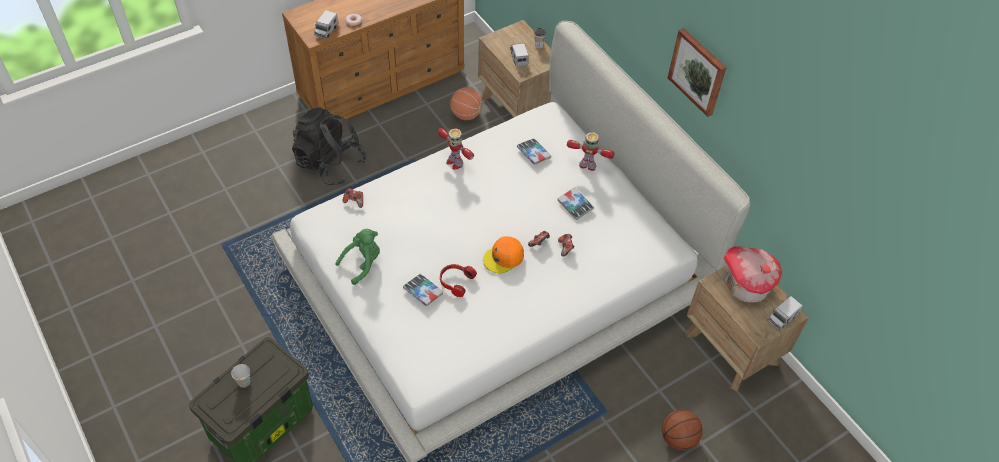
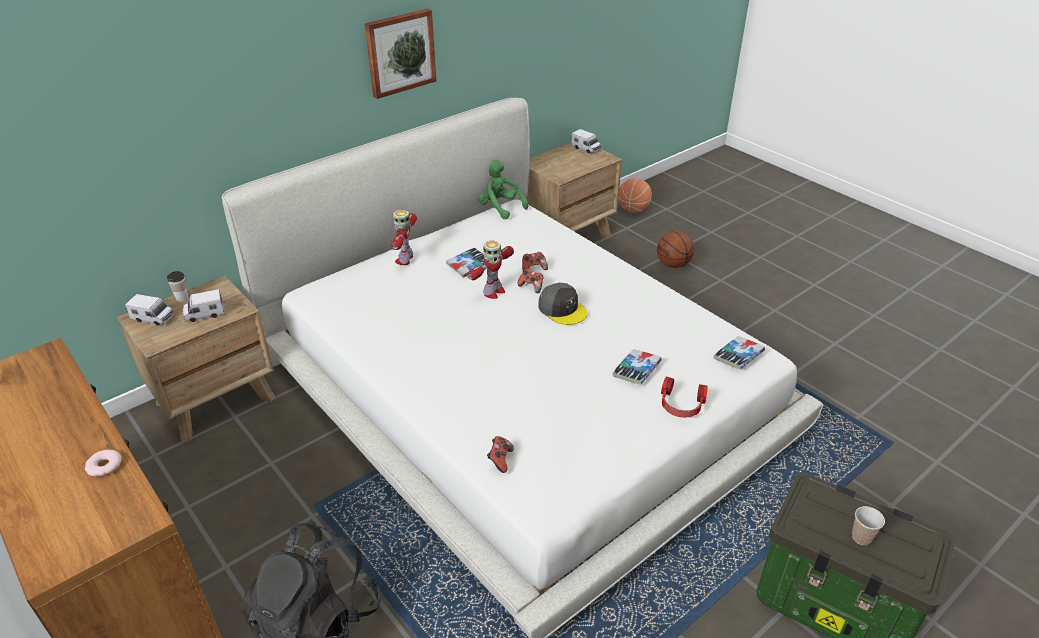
camera: 95 degrees left, 15 degrees down
(326, 30) = (121, 503): toy truck -> toy truck (153, 318)
(362, 263) = (611, 435): green plush toy -> green plush toy (500, 207)
(454, 162) = (406, 367): toy robot -> toy robot (493, 292)
(455, 281) = (610, 345): headphones -> headphones (681, 405)
(466, 114) = (223, 454): basketball -> basketball (633, 209)
(503, 257) = (562, 309): orange cap -> grey cap
(533, 153) = (386, 300): book -> book (738, 356)
(746, 285) = (556, 163): toy house -> none

